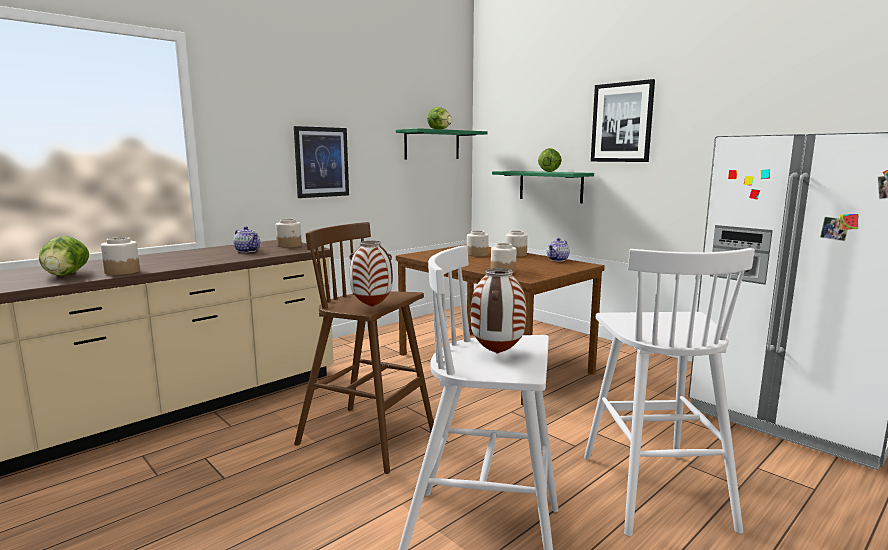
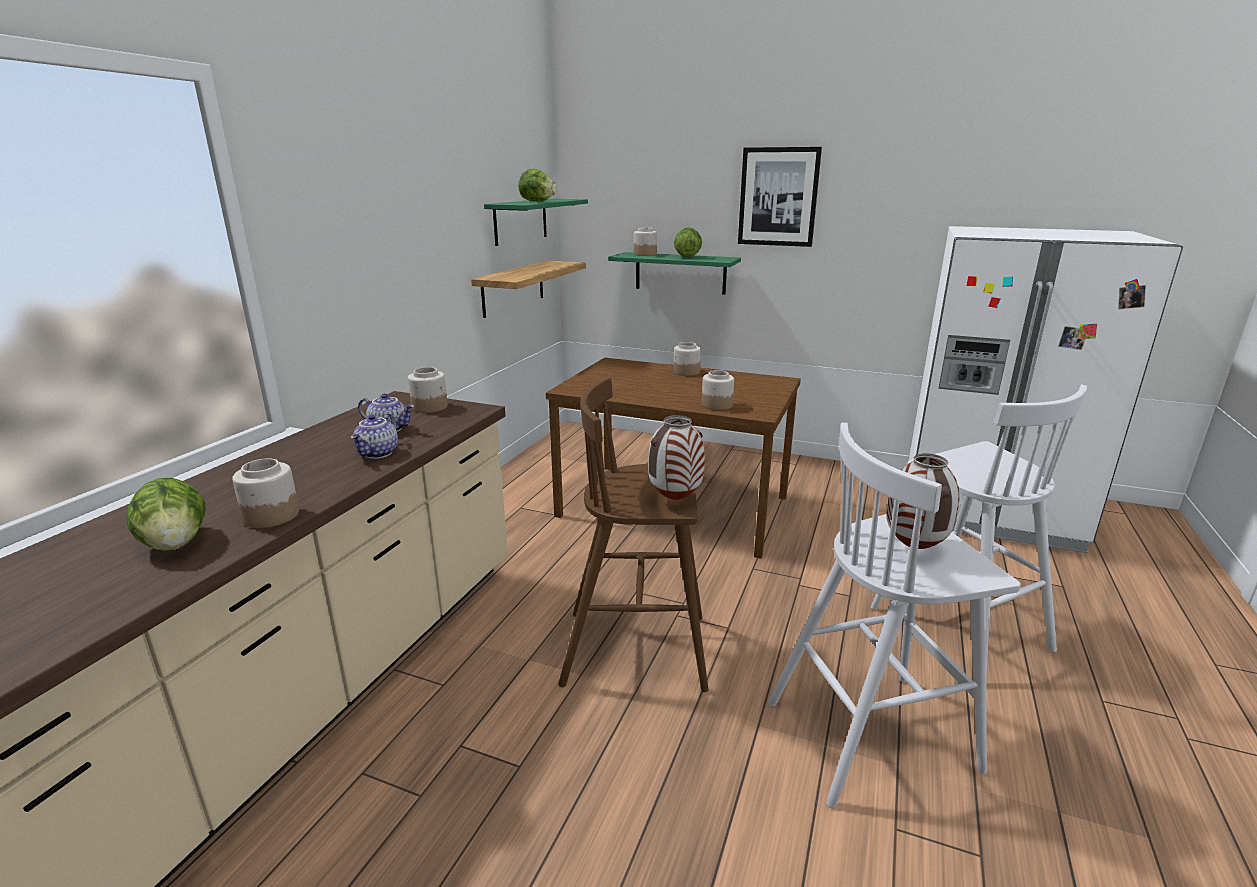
camera: 25 degrees left, 10 degrees up
(321, 162) = (409, 265): picture -> none
(420, 191) = (513, 288): none -> shelf
(477, 254) = (643, 378): jar -> jar (645, 254)
(558, 260) = (744, 376): teapot -> teapot (378, 453)

